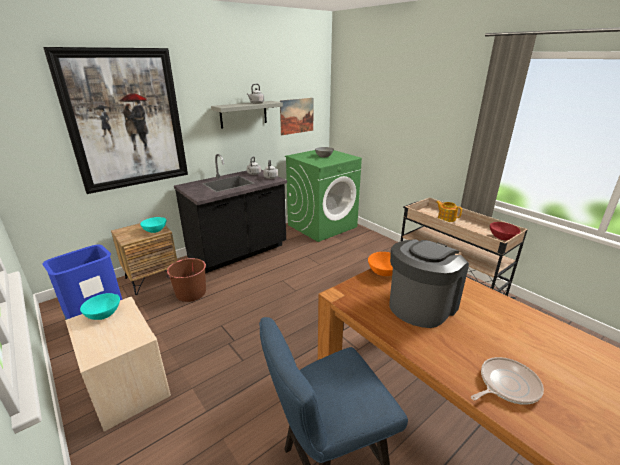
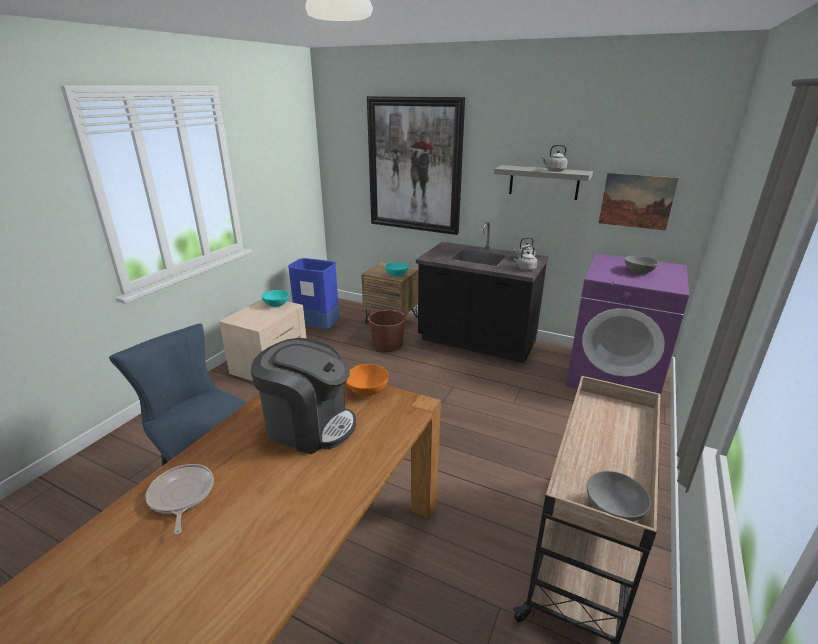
camera: 65 degrees right, 0 degrees up
(322, 225) = (614, 377): green washing machine -> purple washing machine
(446, 218) = (622, 433): teapot -> none
(502, 237) = (613, 510): red bowl -> grey bowl
(506, 385) = (181, 496): frying pan -> frying pan turned 150 degrees counterclockwise

